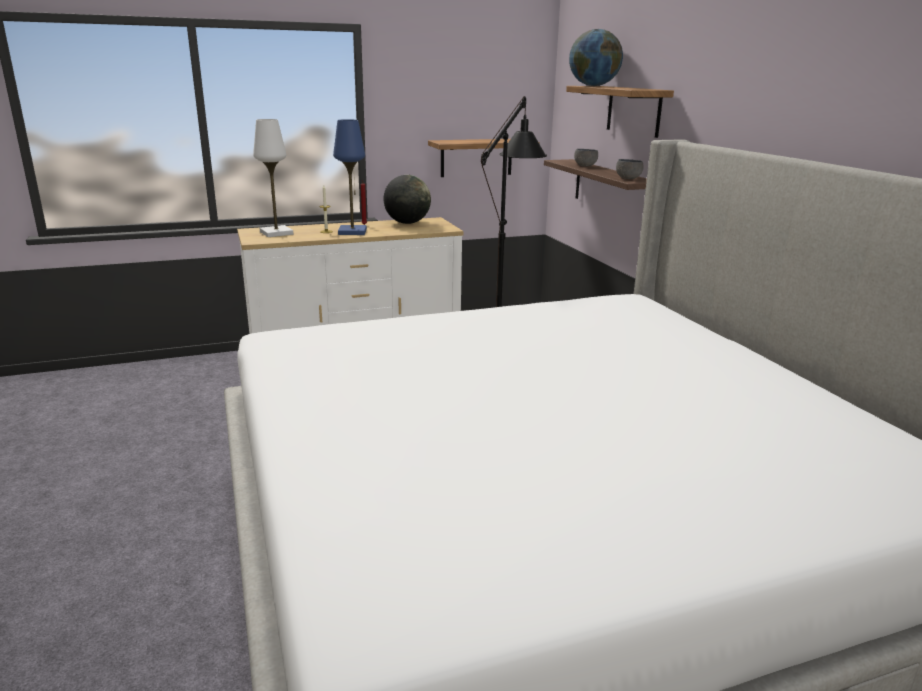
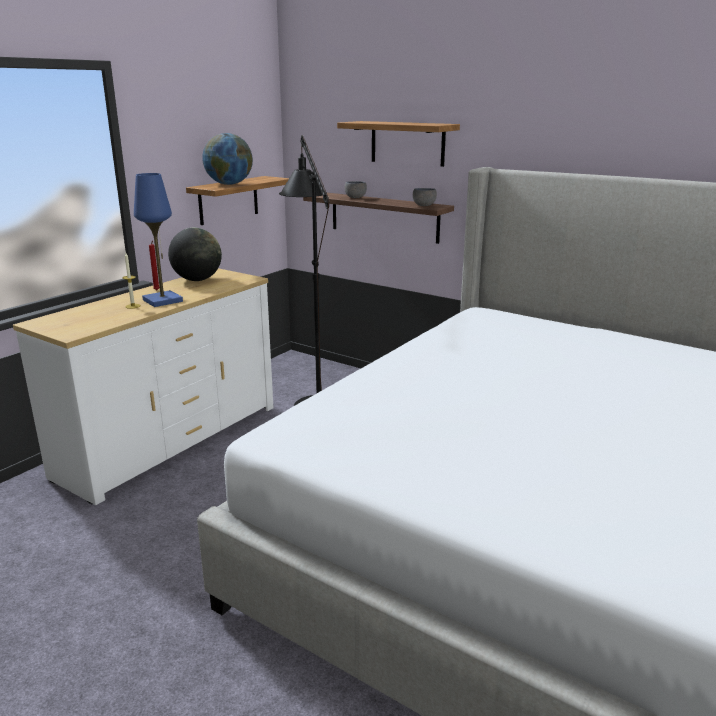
camera: 35 degrees left, 0 degrees up
(276, 233) = (77, 320): white table lamp -> none
(593, 86) = (363, 121): globe -> globe (229, 184)

